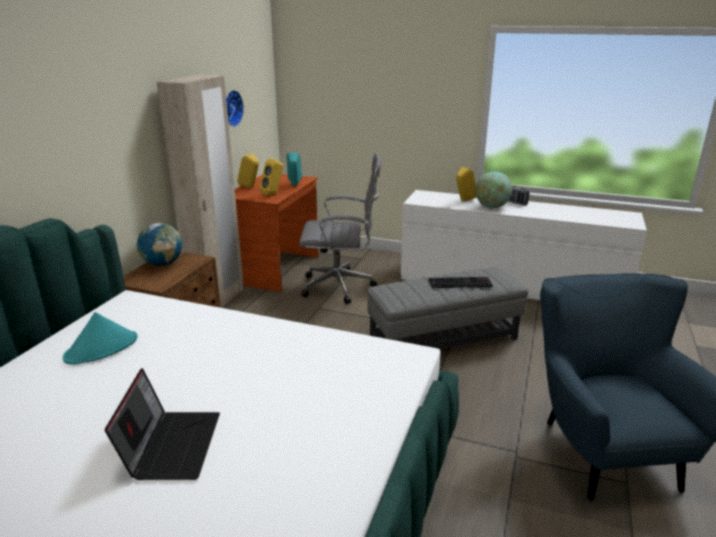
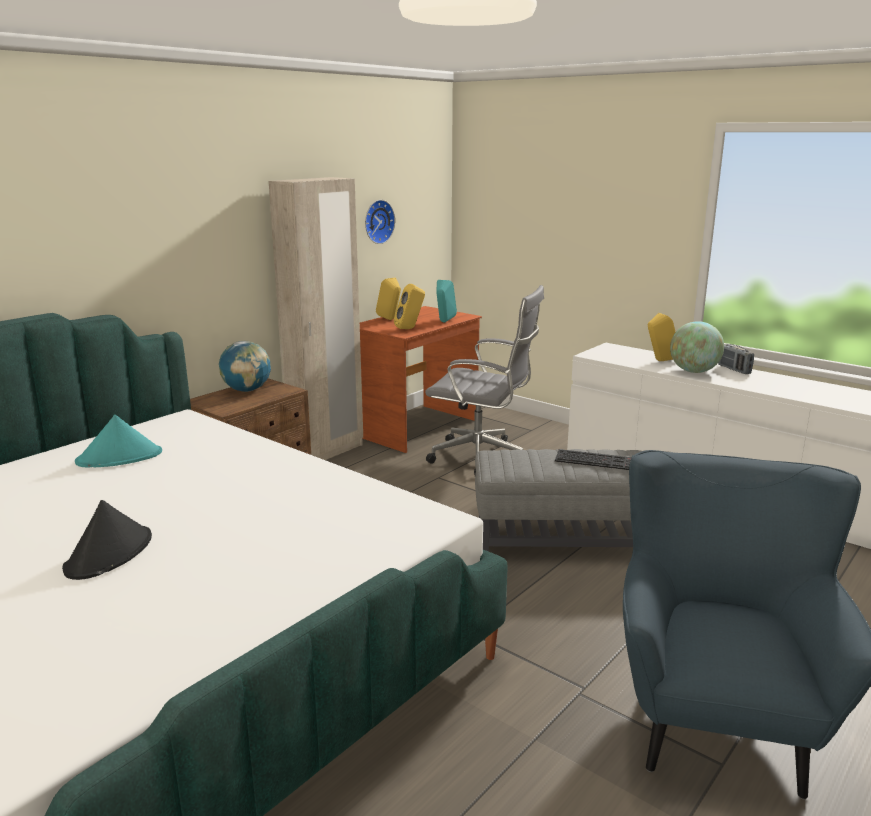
camera: 20 degrees right, 5 degrees down
(171, 444) = (109, 553): laptop -> black hat

